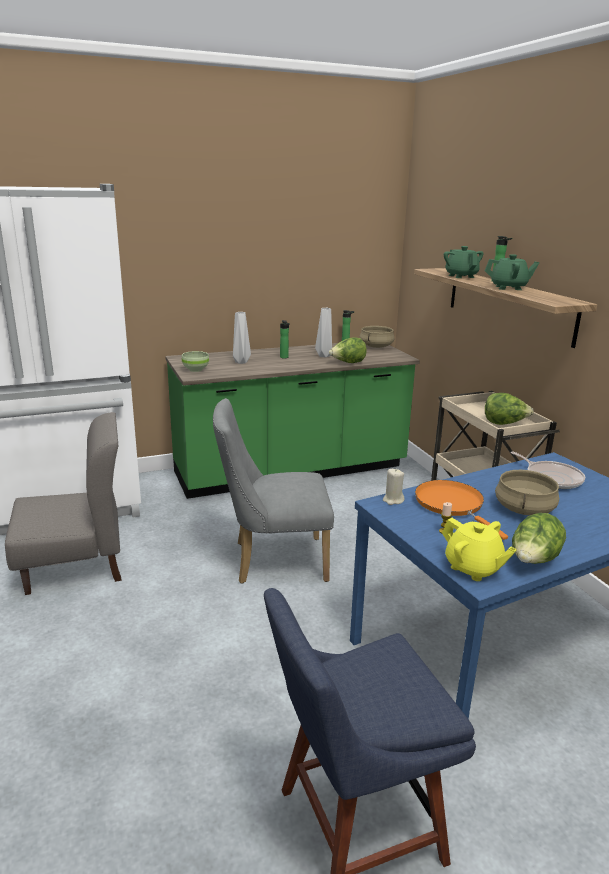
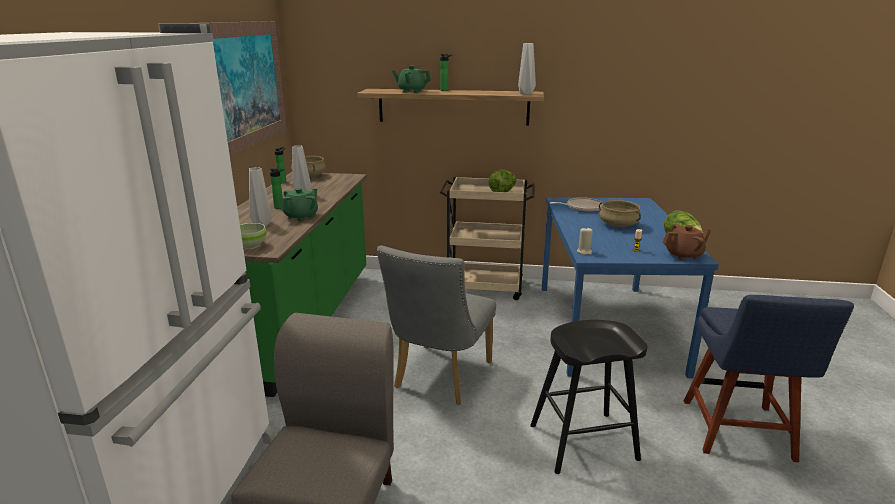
camera: 60 degrees left, 0 degrees up
(236, 678) = (583, 442): none -> black stool
(319, 246) = (245, 85): none -> picture
(348, 363) = (337, 193): lettuce -> none
(452, 505) = (602, 239): orange frying pan -> none
(473, 568) = (684, 255): yellow teapot -> brown teapot
(508, 288) = (472, 92): green teapot -> green teapot (301, 216)
(551, 300) = (526, 94): none -> grey vase

